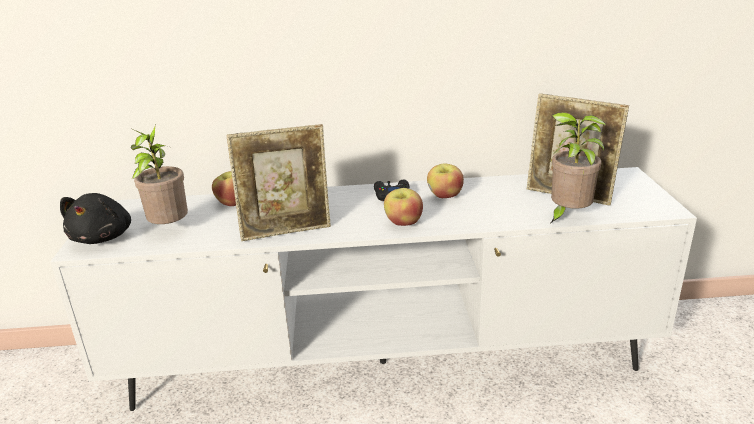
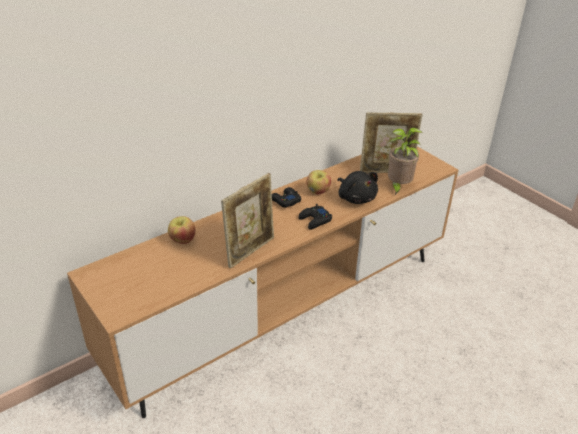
camera: 35 degrees left, 10 degrees up
(103, 237) = (122, 300): black plush toy -> black plush toy (356, 198)
(169, 229) = (164, 276): potted plant -> none
(383, 362) = (285, 312): white tv stand -> brown tv stand
(403, 223) = (315, 220): apple -> black game controller

